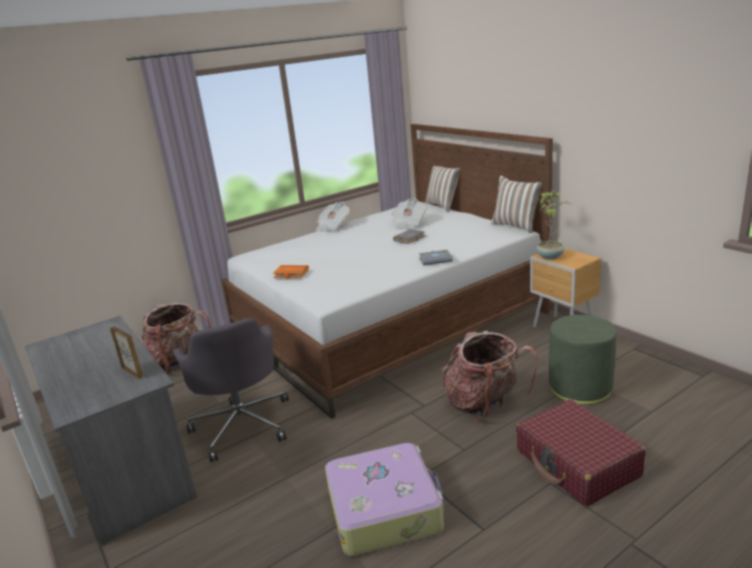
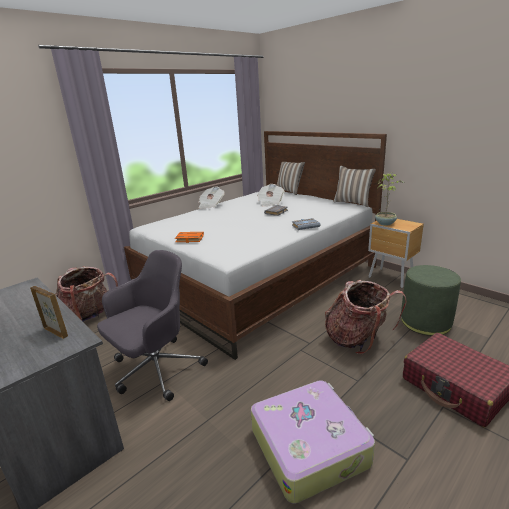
camera: 10 degrees left, 0 degrees up
(242, 424) = (155, 370): grey office chair -> grey office chair turned 105 degrees counterclockwise

